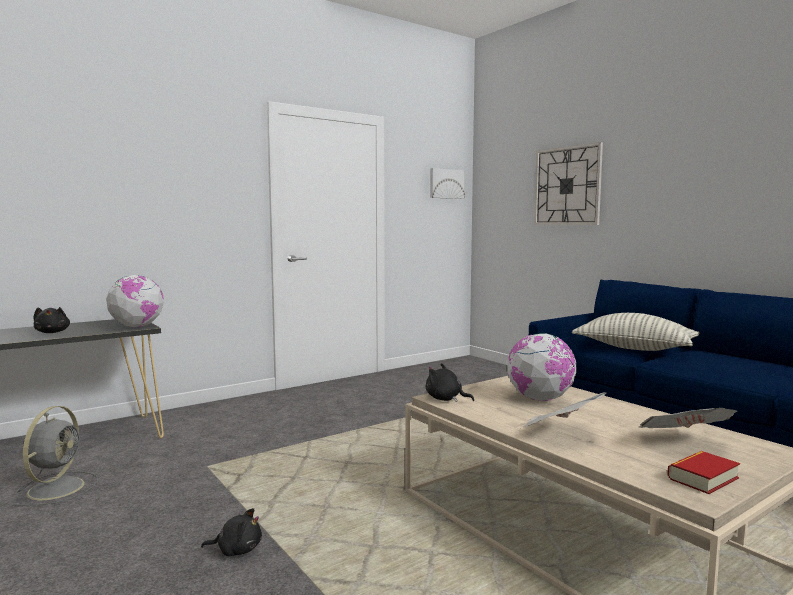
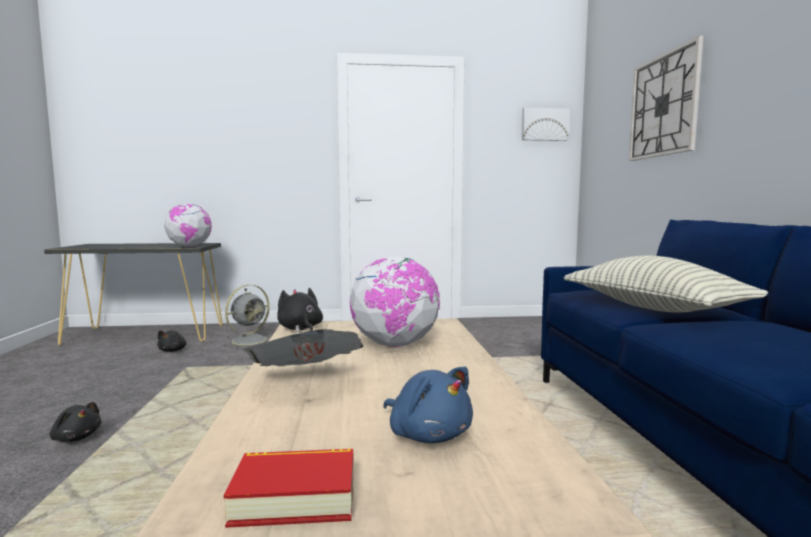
camera: 30 degrees right, 0 degrees up
(52, 332) = (132, 246): black plush toy -> black plush toy (173, 350)
(57, 487) = (86, 361): grey fan -> grey fan (250, 340)
(683, 442) = (428, 434): newspaper -> blue plush toy

